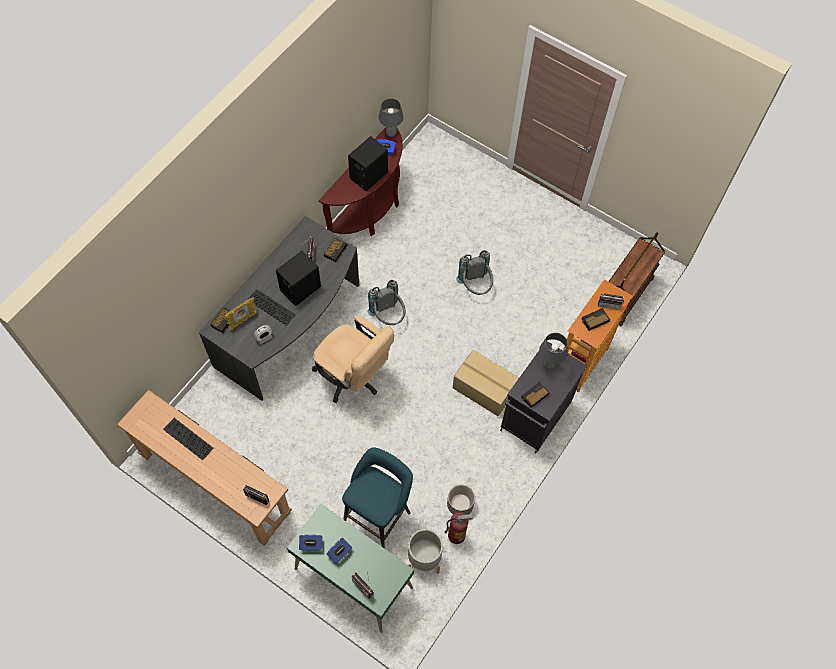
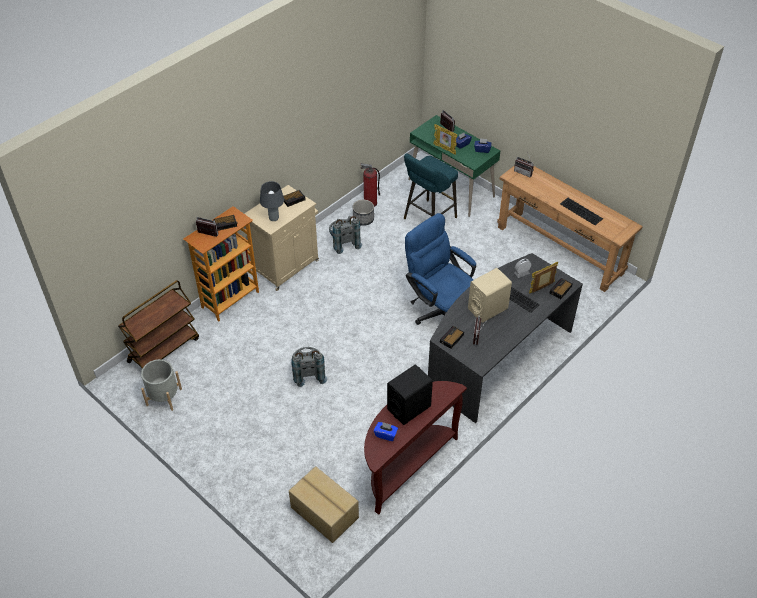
camera: 170 degrees left, 15 degrees down
(300, 289) = (488, 308): black speaker -> beige speaker
(353, 377) = (440, 310): beige office chair -> blue office chair
(362, 539) = (444, 149): none -> picture frame
(388, 317) = (401, 356): grey backpack -> grey backpack (343, 243)
(391, 133) = (375, 456): grey table lamp -> none
(424, 557) = (397, 194): grey planter -> grey planter (164, 397)
(484, 389) = (324, 289): cardboard box -> cardboard box (325, 511)
(534, 418) = (286, 265): black cabinet -> beige cabinet

